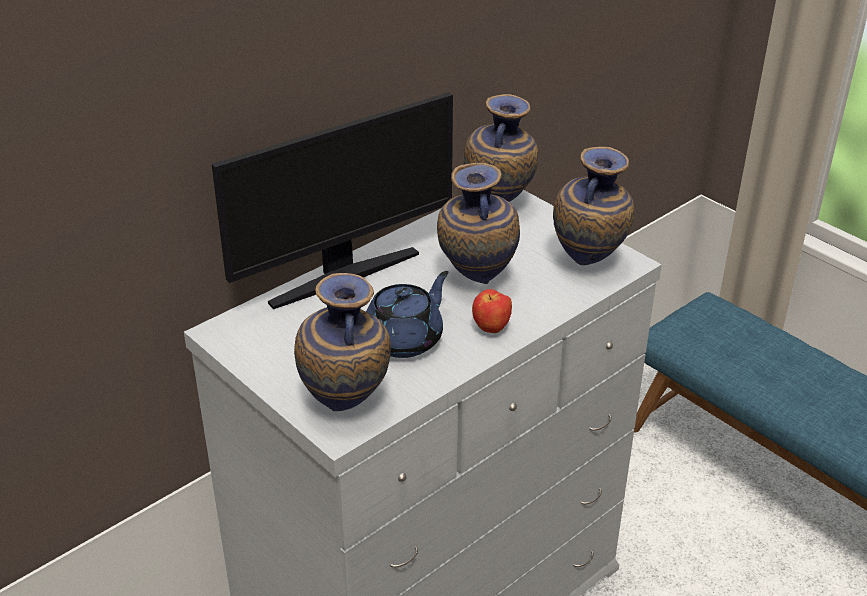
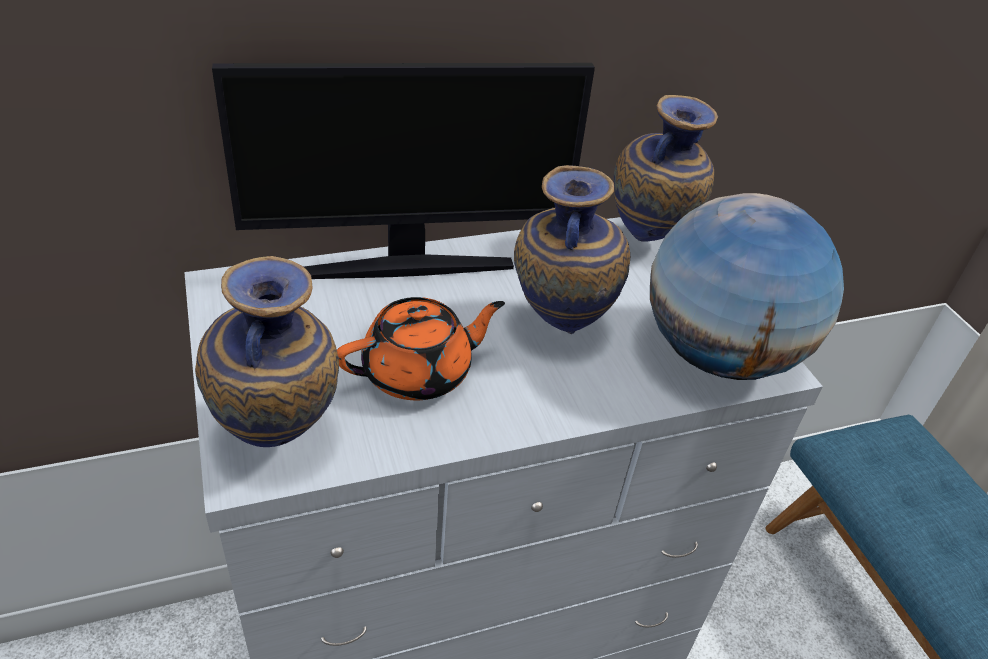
camera: 20 degrees right, 5 degrees up
(405, 339) = (419, 372): blue teapot -> orange teapot
(491, 329) = (537, 398): apple -> none
(588, 266) = (719, 355): vase -> globe

